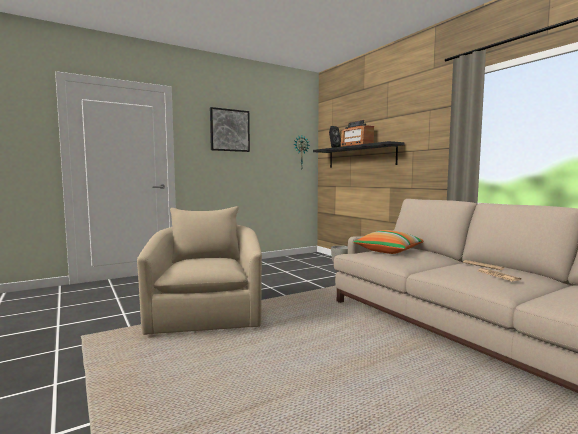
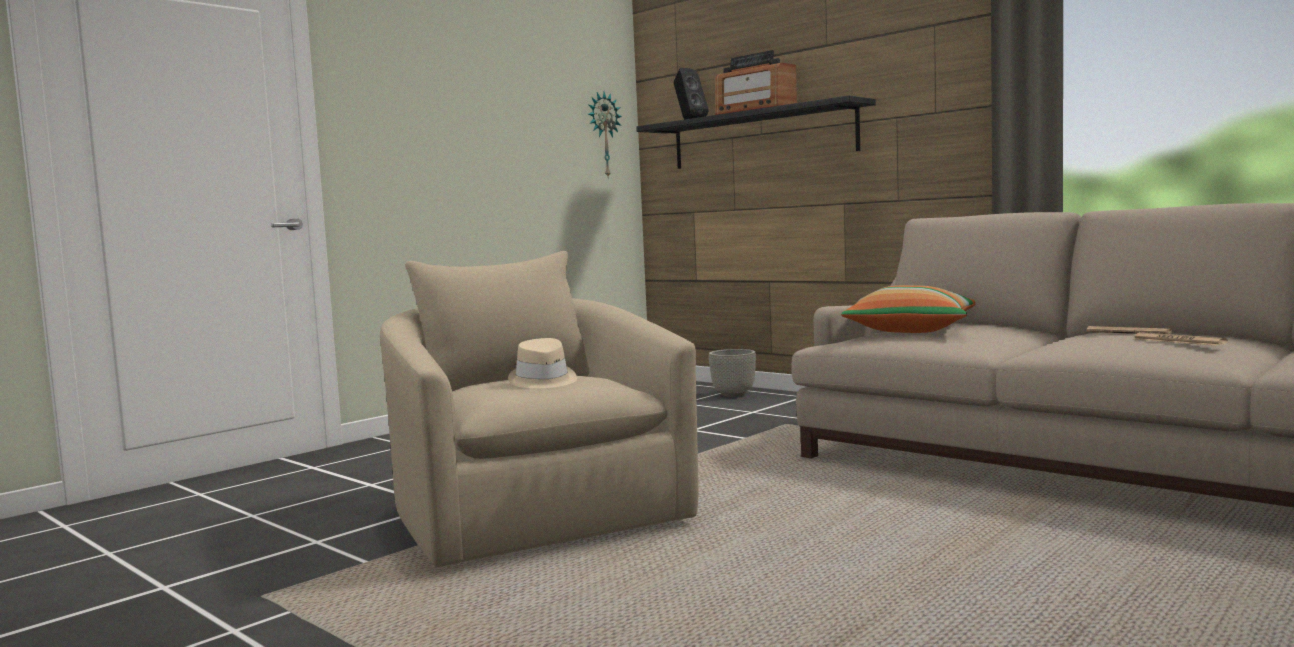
camera: 15 degrees left, 0 degrees up
(204, 262) = (542, 381): none -> beige hat
(229, 130) = (445, 77): picture -> none

